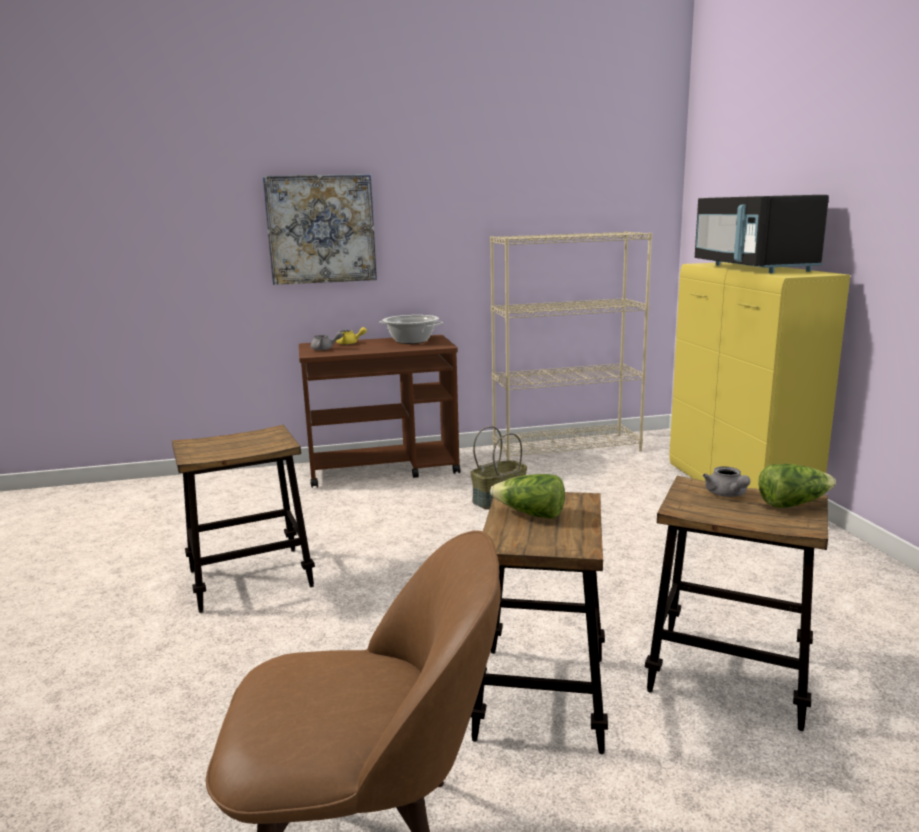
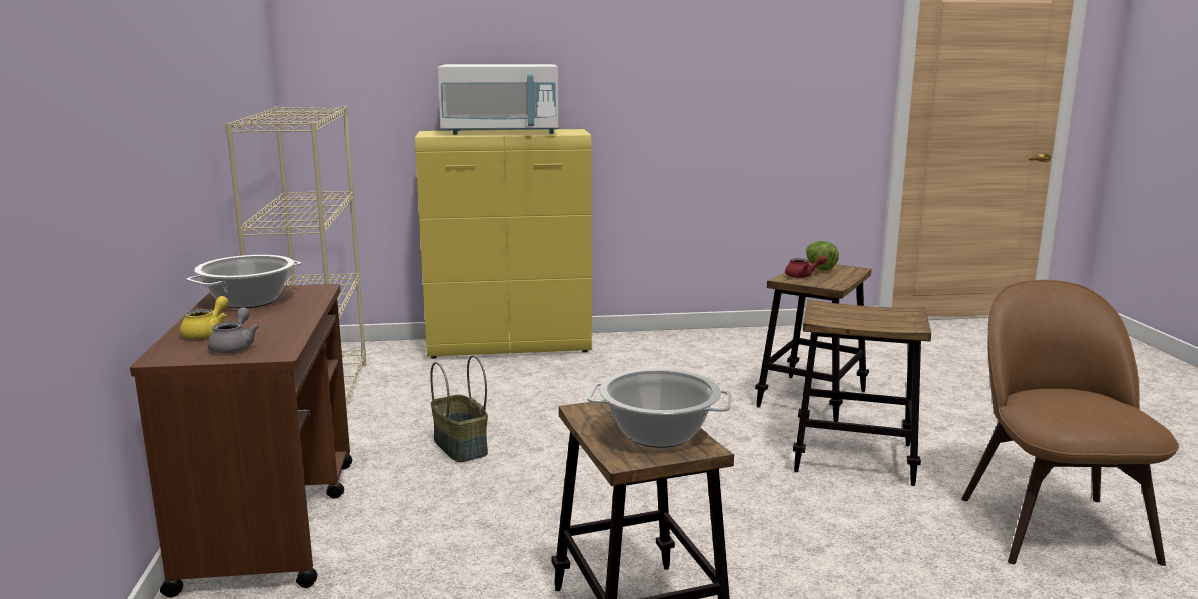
camera: 85 degrees left, 0 degrees up
(223, 447) = (658, 434): none -> cooking pot
(321, 229) = (109, 130): picture -> none
(530, 514) = (851, 318): lettuce -> none
(727, 495) = (803, 276): grey teapot -> red teapot
(752, 268) = (501, 132): black microwave -> white microwave

